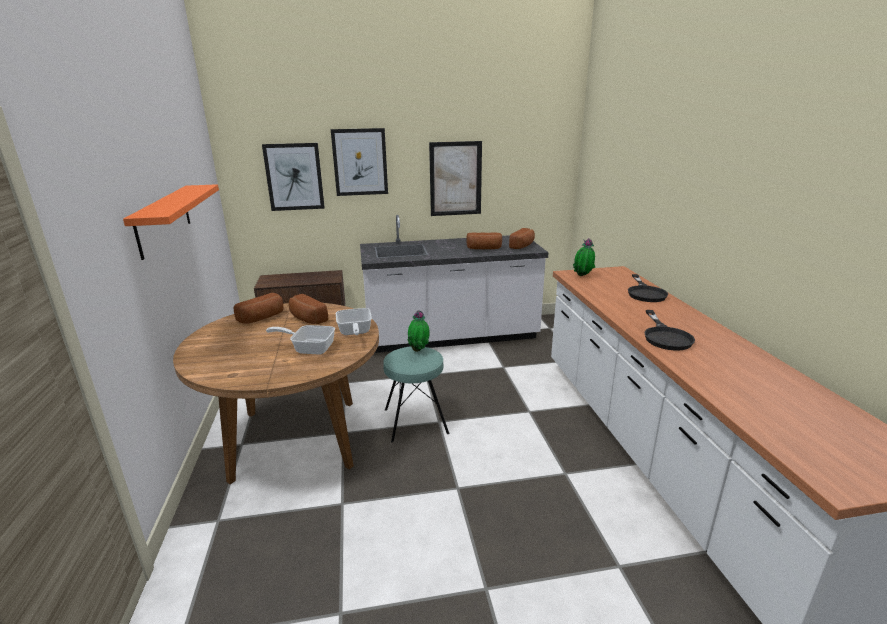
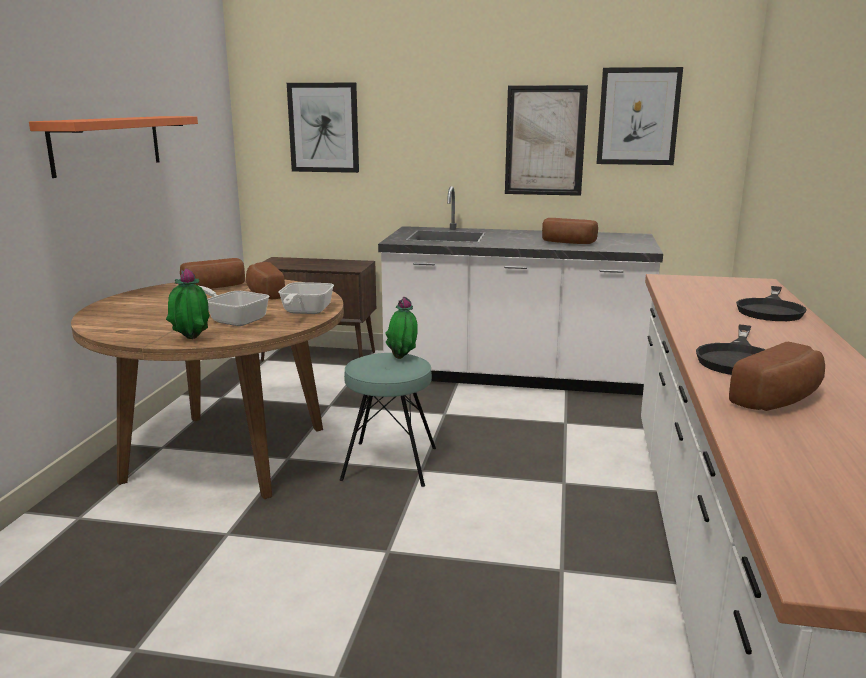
camera: 20 degrees right, 5 degrees down
(360, 162) = (410, 111): picture -> picture (638, 116)
(523, 245) = (632, 244): bread -> bread (781, 399)
(582, 276) = (686, 283): potted plant -> potted plant (191, 340)

